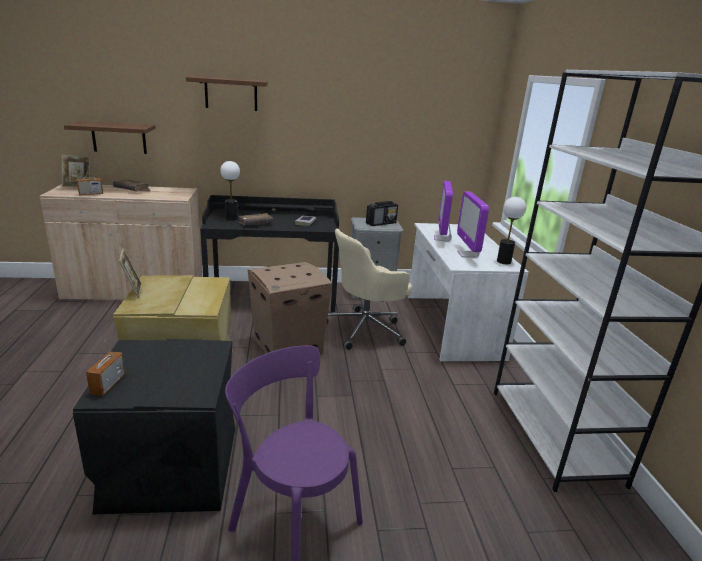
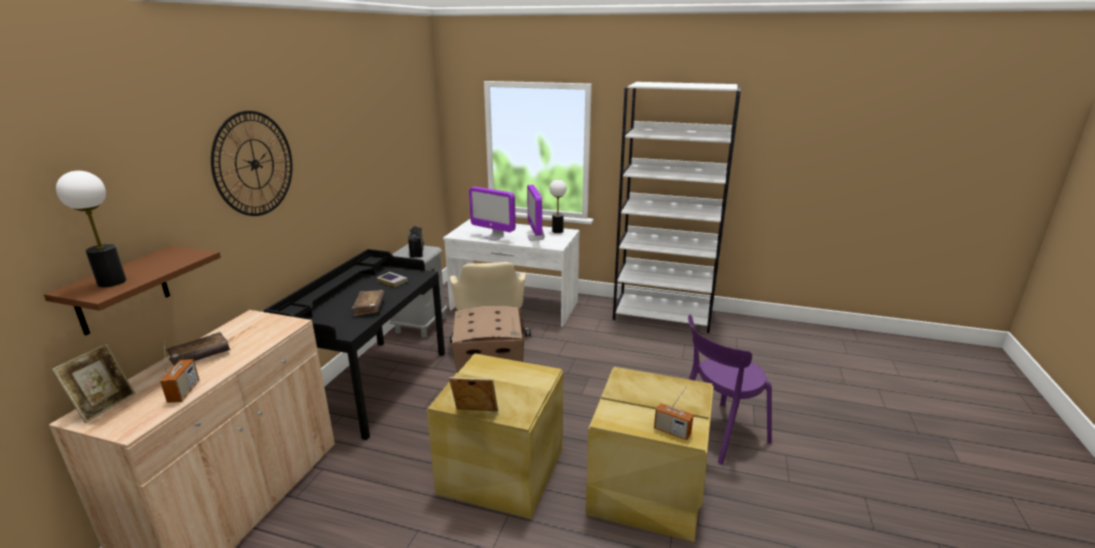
camera: 65 degrees left, 0 degrees up
(169, 467) = (648, 490): black storage box -> beige storage box
(231, 94) = (254, 164): brown shelf -> wall clock
(231, 218) = (333, 318): table lamp -> table lamp (112, 282)
(467, 254) = (536, 238): monitor -> monitor turned 60 degrees clockwise

